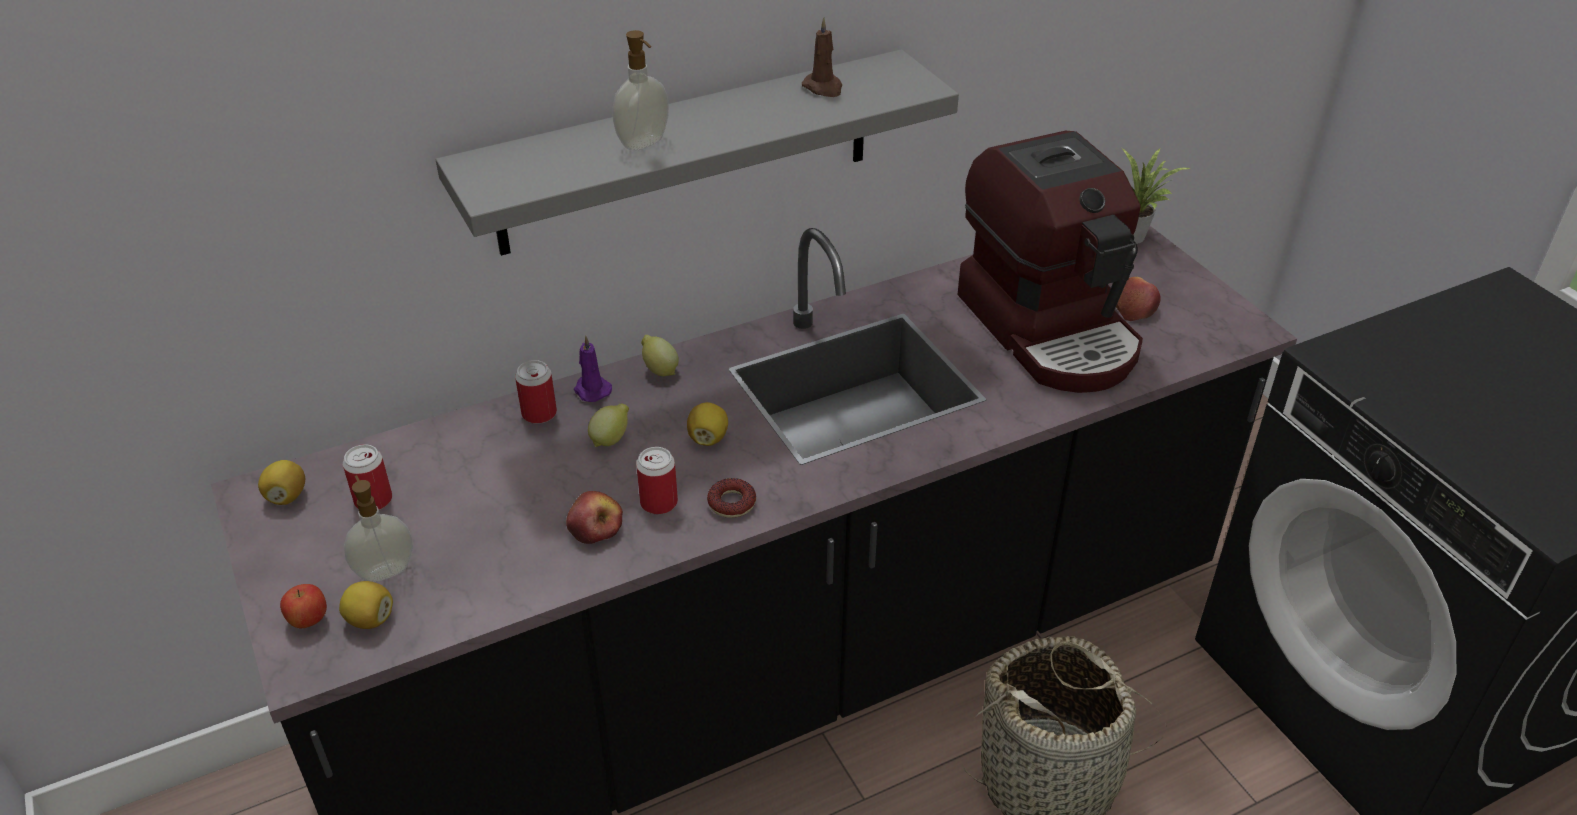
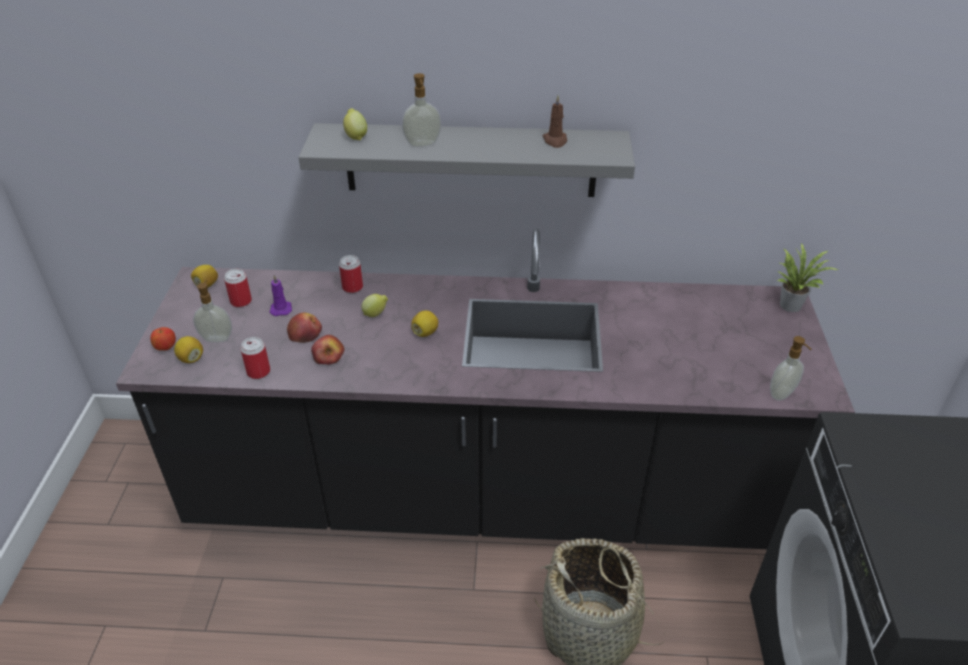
camera: 30 degrees right, 0 degrees up
(591, 390) = (388, 284): purple candle -> purple candle (281, 308)
(659, 370) = (432, 286): lemon -> lemon (356, 136)
(659, 502) = (370, 356): can -> can (258, 372)
(732, 503) = (407, 372): donut -> none
(1051, 329) = (682, 344): coffee machine -> none
(1134, 307) = (751, 351): apple -> apple (305, 333)
(1209, 347) = (782, 394): none -> soap dispenser

